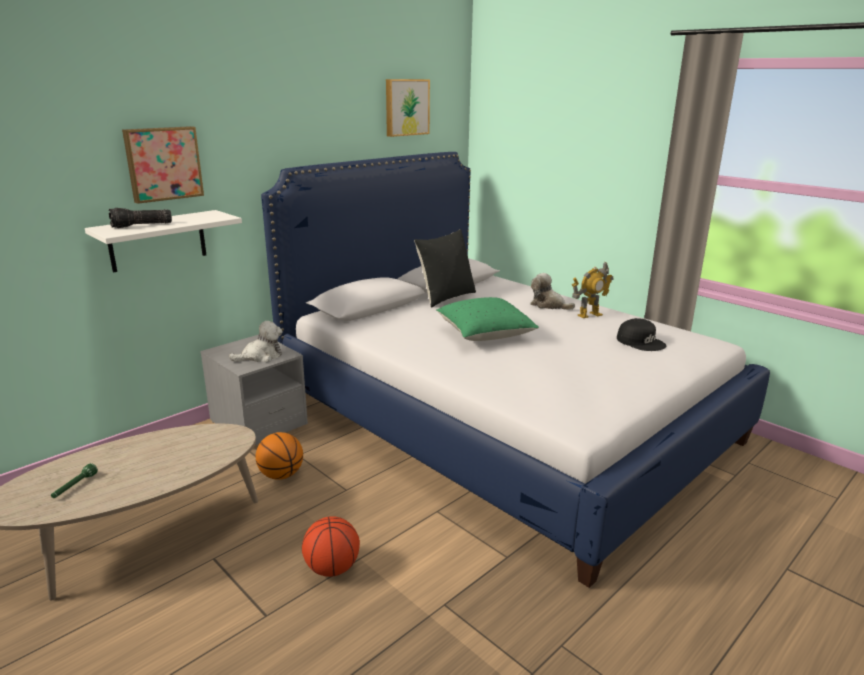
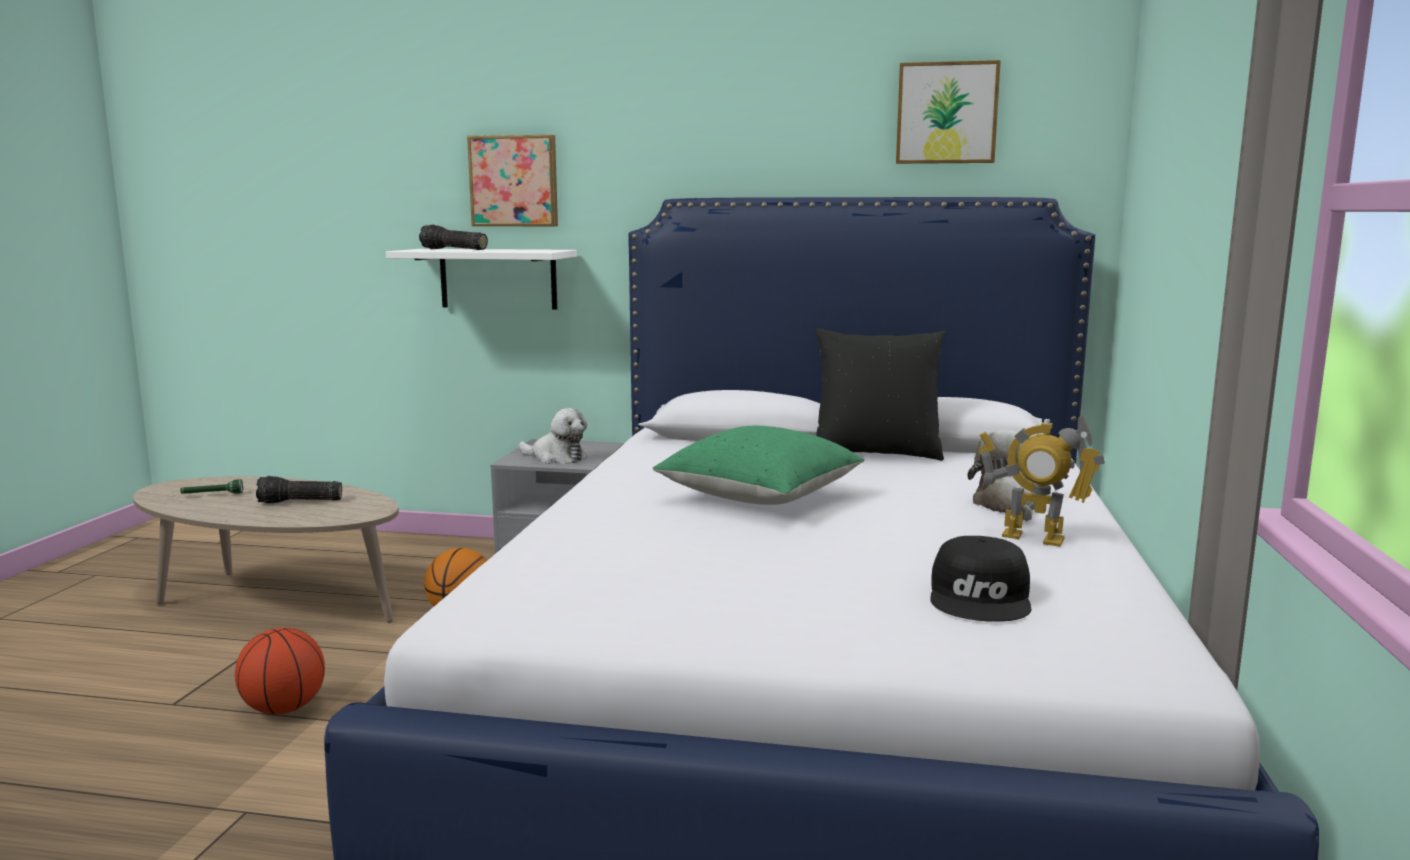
camera: 55 degrees right, 10 degrees down
(165, 455) = (299, 502): none -> flashlight

